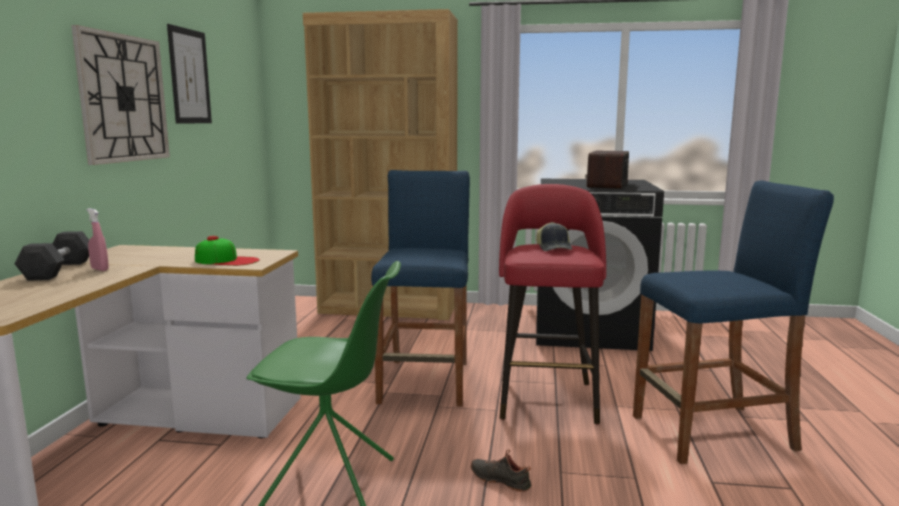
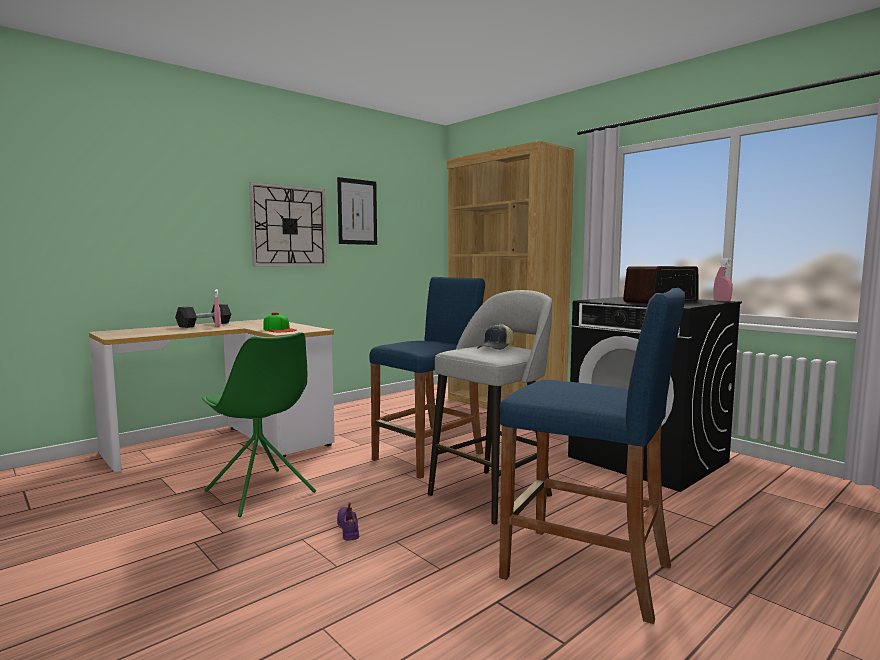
camera: 40 degrees right, 5 degrees down
(501, 479) = (349, 528): black shoe -> purple shoe
(547, 398) = (492, 494): red stool -> grey stool
(637, 181) = (722, 301): none -> pink spray bottle

